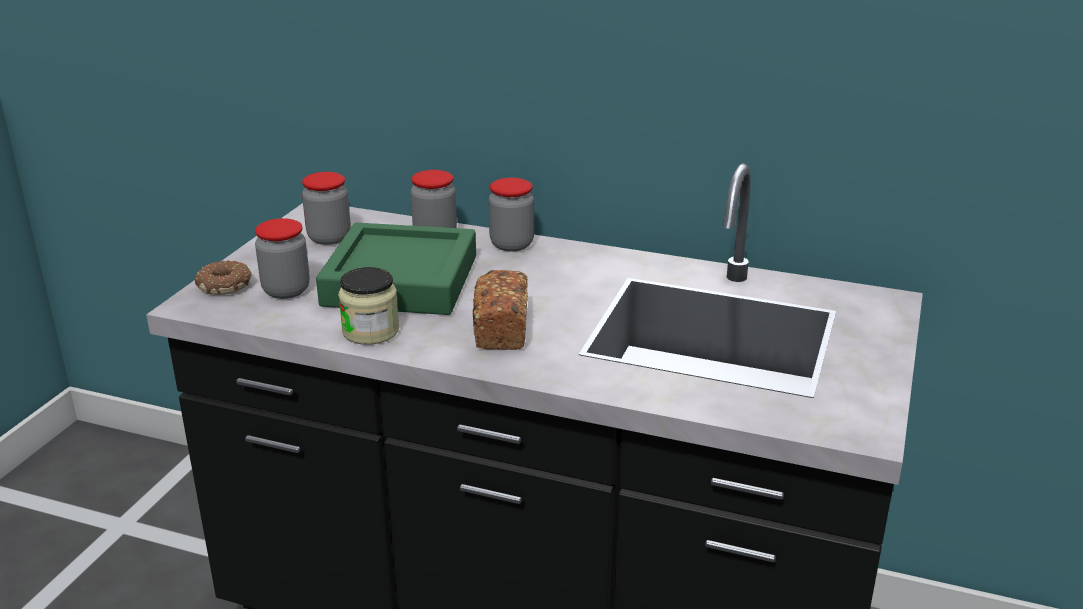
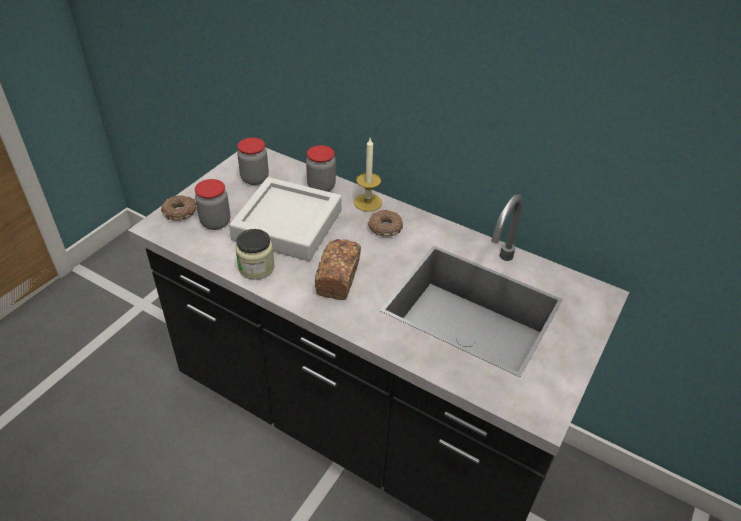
camera: 10 degrees right, 15 degrees up
(401, 281) = (288, 225): green tray -> grey tray
(512, 244) = (367, 202): jar -> candle
(548, 267) = (384, 228): none -> donut

